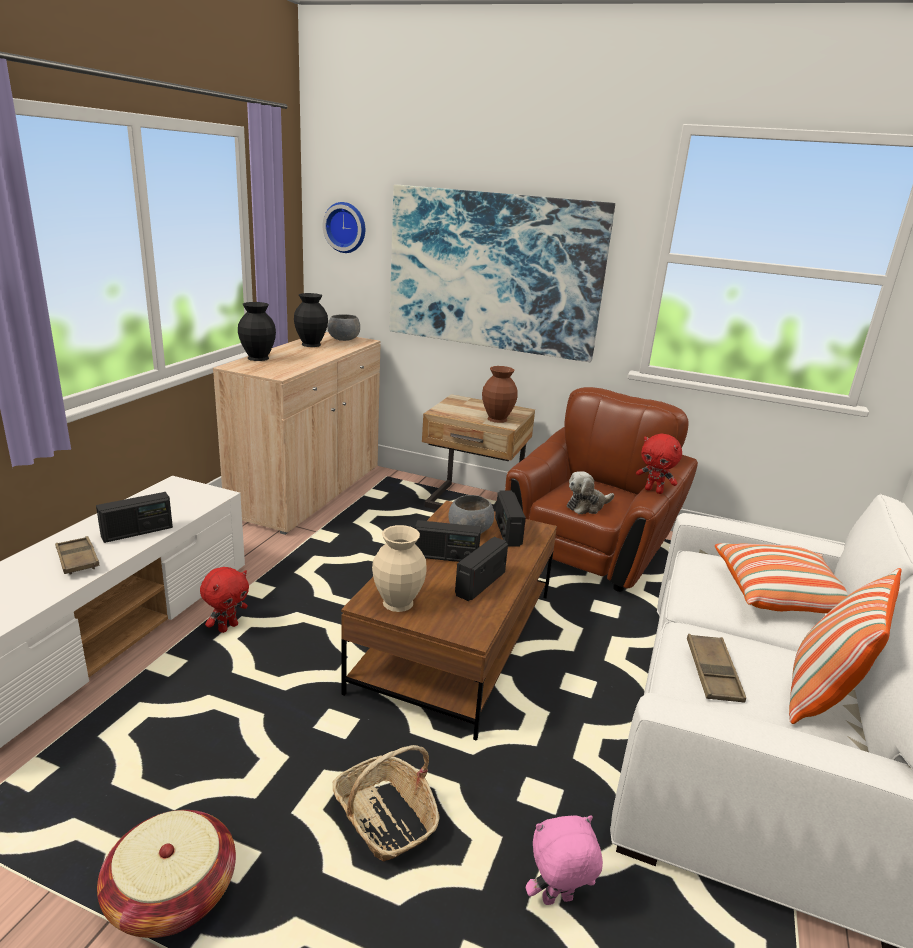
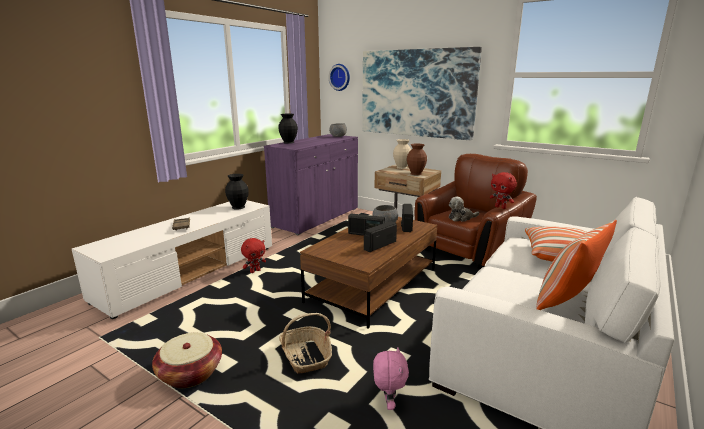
camera: 15 degrees right, 5 degrees down
(137, 532) = (213, 218): radio -> none
(308, 491) = (316, 218): beige cabinet -> purple cabinet
(310, 344) = (319, 138): black vase -> black vase (238, 207)
(397, 603) = (330, 251): beige vase -> beige vase (401, 167)
(557, 901) = (388, 404): pink plush toy -> pink plush toy turned 90 degrees clockwise
(713, 673) = (498, 286): brown tray -> none

